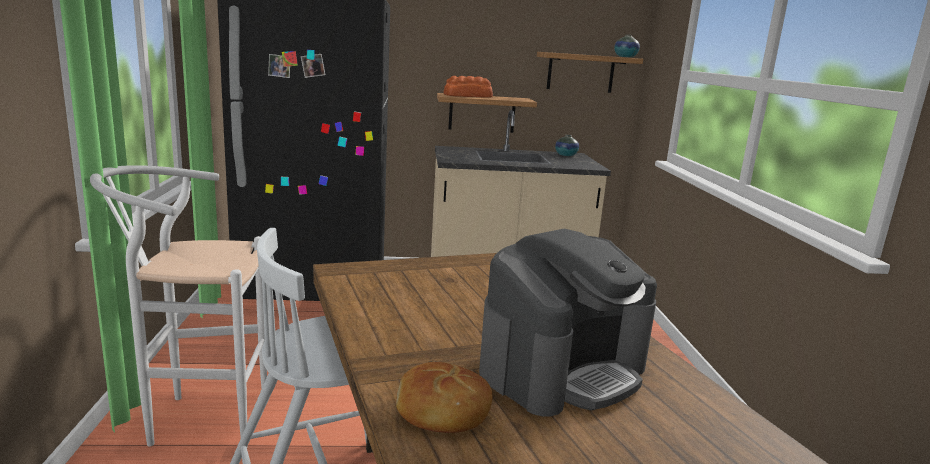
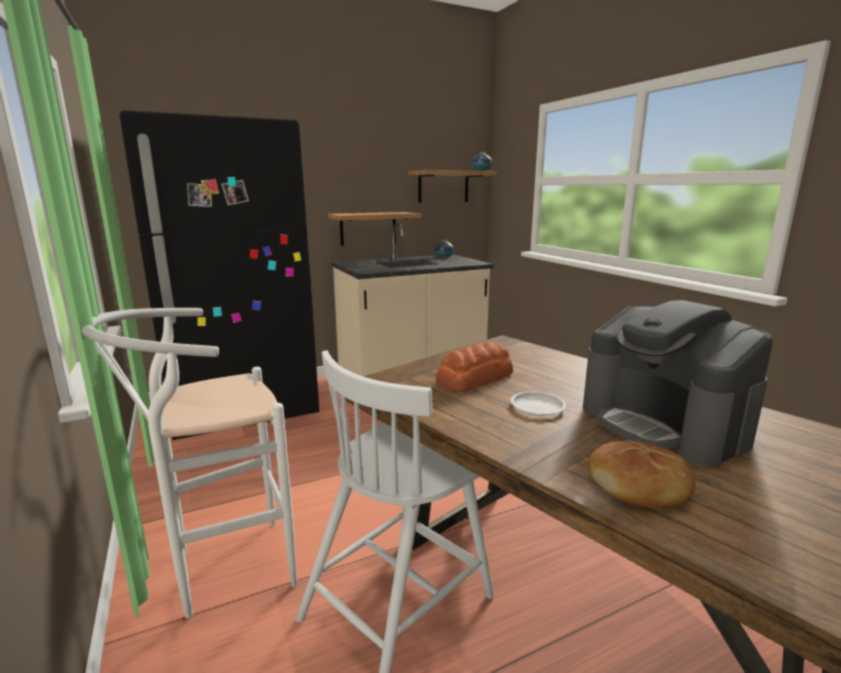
camera: 20 degrees left, 0 degrees up
(457, 324) = (538, 407): none -> white plate
(468, 96) = (360, 213): bread -> bread (476, 378)
(563, 369) = (663, 424): coffee machine -> coffee machine turned 120 degrees clockwise

